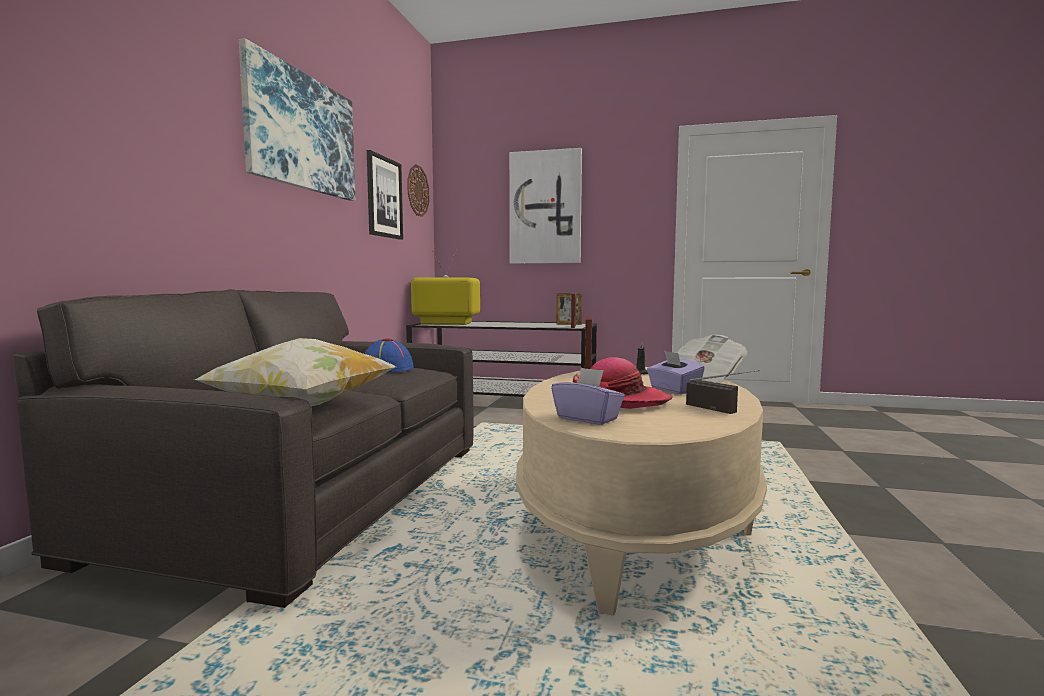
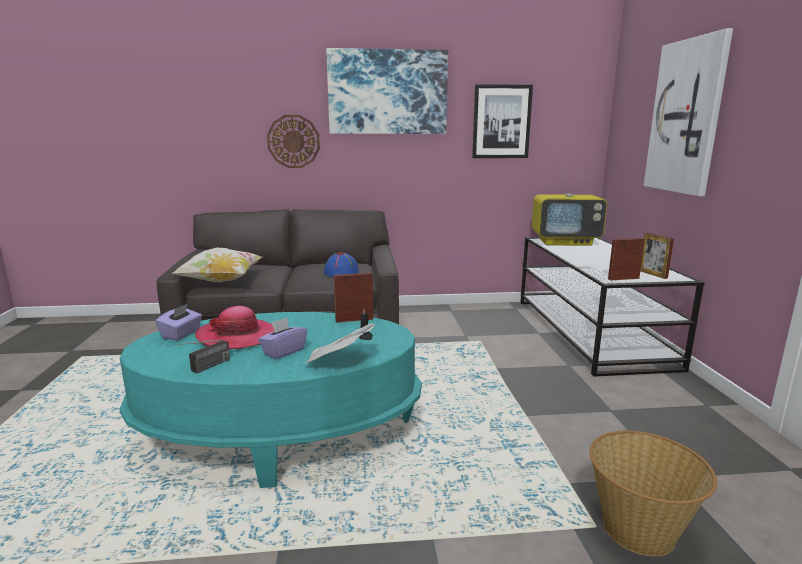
camera: 70 degrees right, 10 degrees up
(417, 191) = (571, 104): wall clock -> wall clock (293, 141)
(445, 323) = (565, 242): television -> television turned 105 degrees clockwise
(635, 521) = (280, 434): beige coffee table -> turquoise coffee table
(779, 435) = (639, 529): none -> basket

